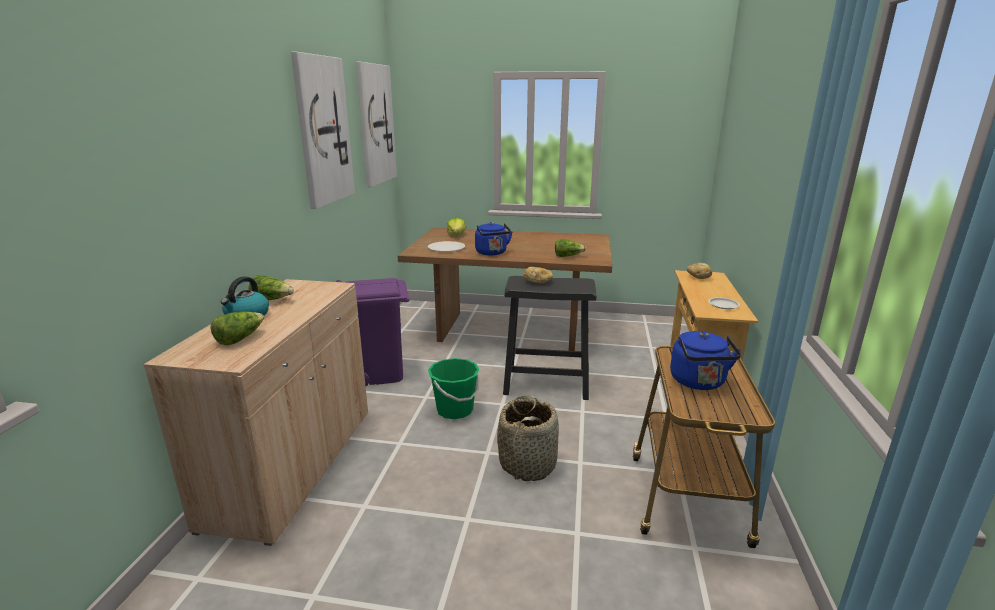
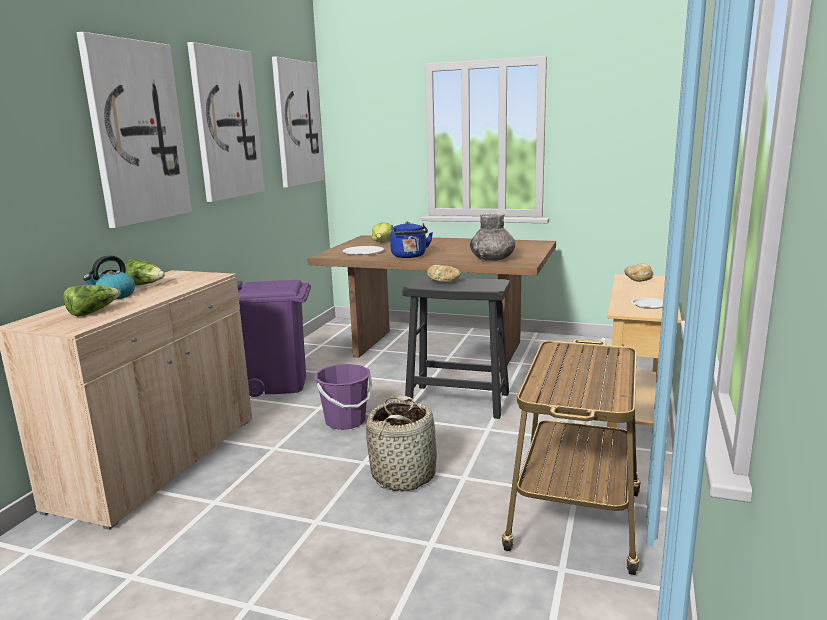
camera: 10 degrees right, 5 degrees down
(253, 147) = (137, 132): none -> picture
(455, 410) = (345, 421): green bucket -> purple bucket
(567, 256) = (492, 259): lettuce -> grey vase
(699, 382) = (569, 373): blue kettle -> none

